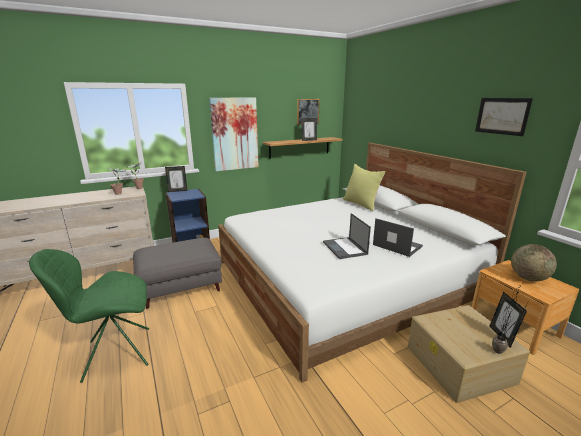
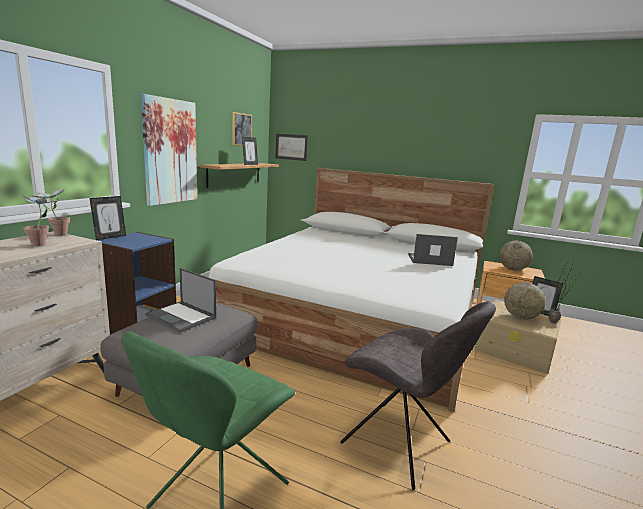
camera: 40 degrees left, 5 degrees down
(230, 381) = (399, 445): none -> grey chair
(345, 248) = (399, 269): laptop -> laptop (182, 317)
(361, 204) = (336, 233): yellow pillow -> none
(462, 332) = (520, 317): none -> globe
(502, 116) = (467, 138): picture -> picture (291, 147)

